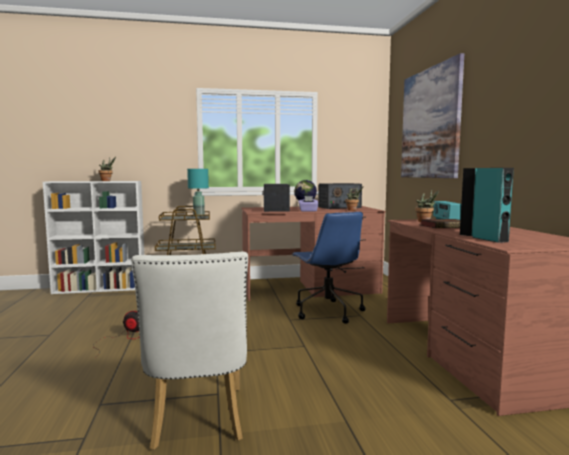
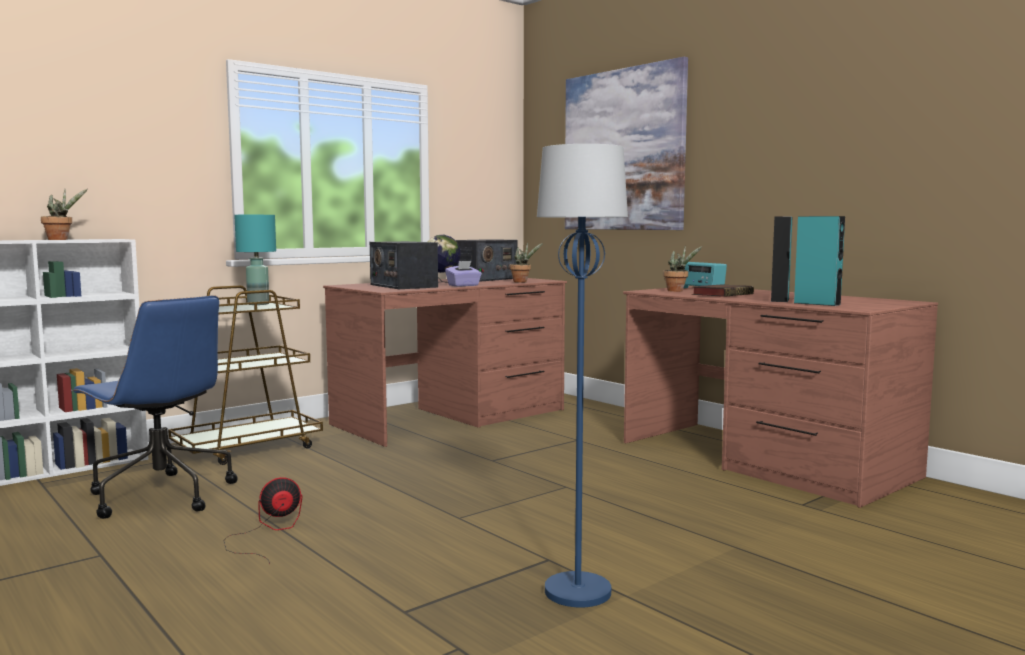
camera: 30 degrees left, 0 degrees up
(197, 422) = (578, 592): white chair -> blue floor lamp
(327, 311) = (527, 442): blue office chair -> blue office chair (160, 495)

